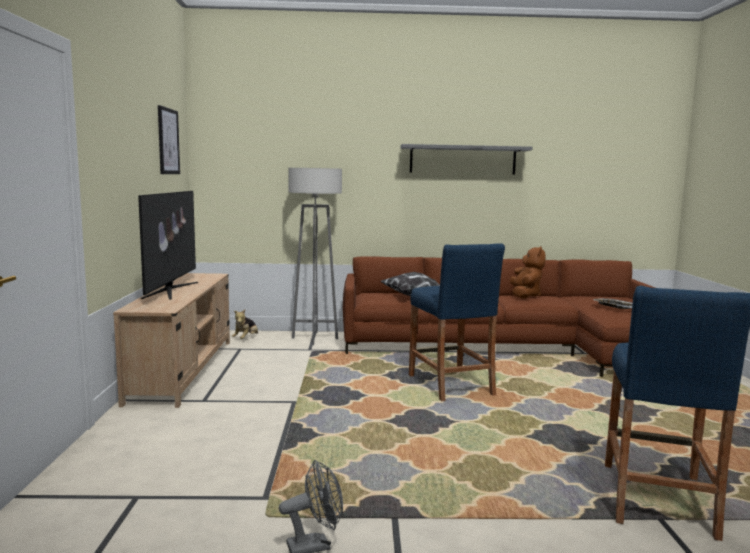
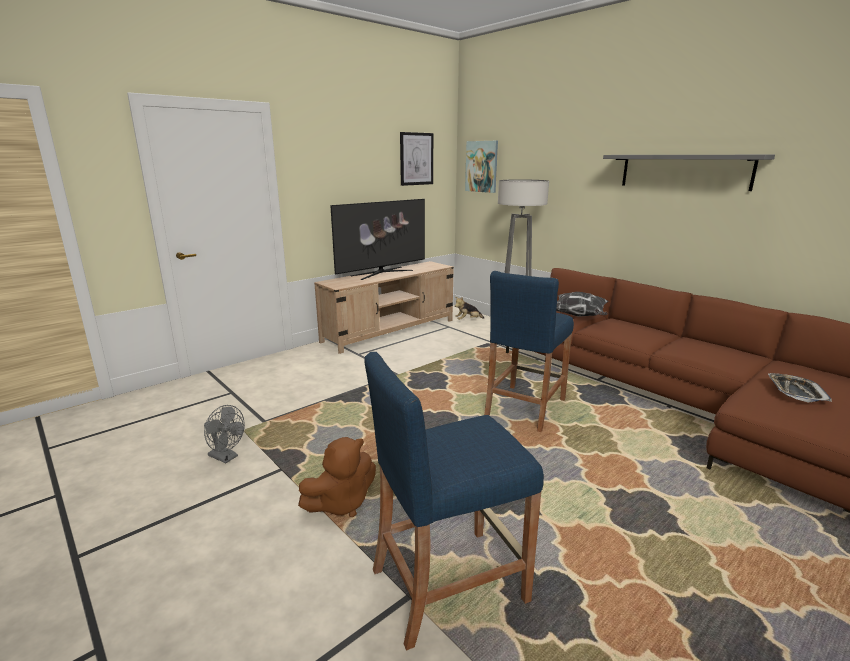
camera: 50 degrees right, 10 degrees up
(232, 154) = (482, 166): none -> picture
(524, 295) = (706, 345): brown plush toy -> brown plush toy (341, 503)

